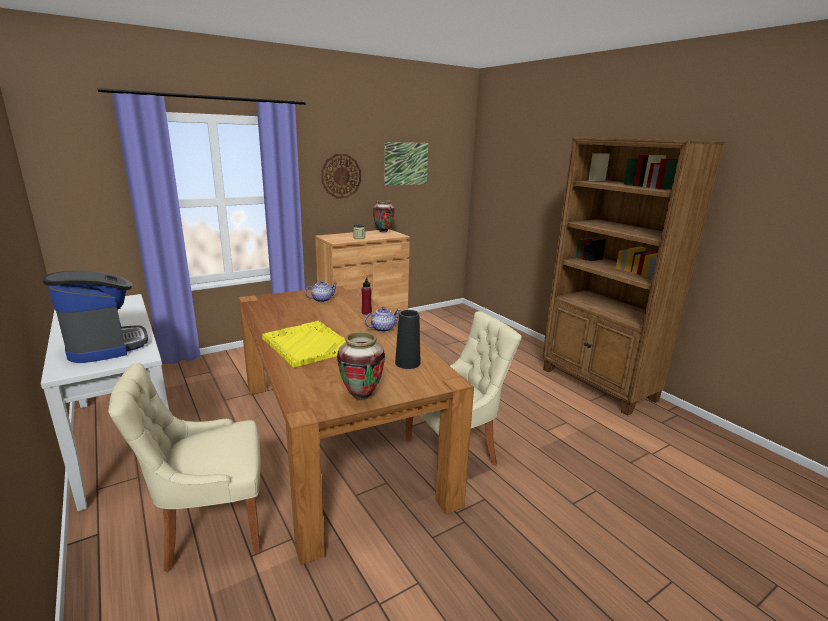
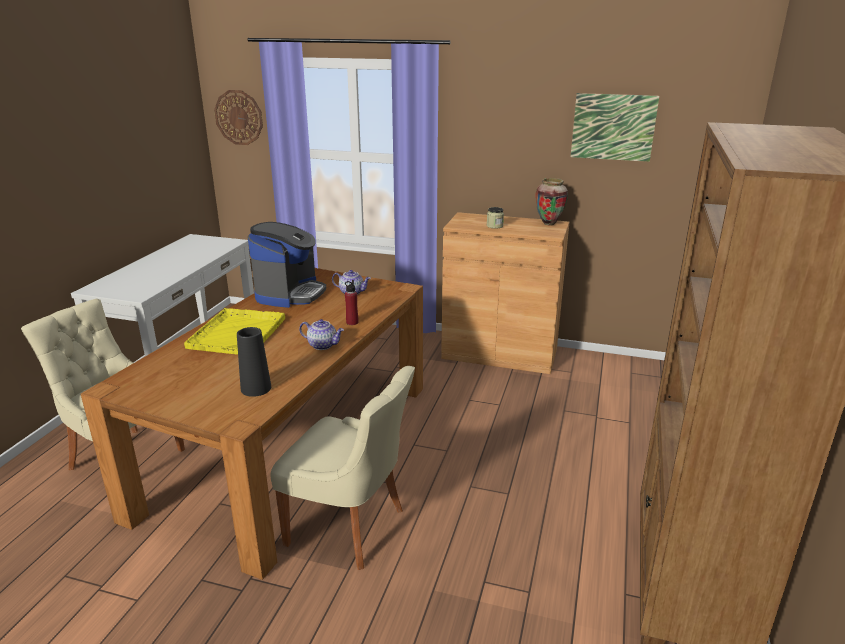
camera: 50 degrees right, 5 degrees up
(105, 345) = (142, 278): coffee machine -> coffee machine (290, 294)
(341, 176) = (503, 138): wall clock -> wall clock (239, 117)
(361, 396) = (161, 397): vase -> none

